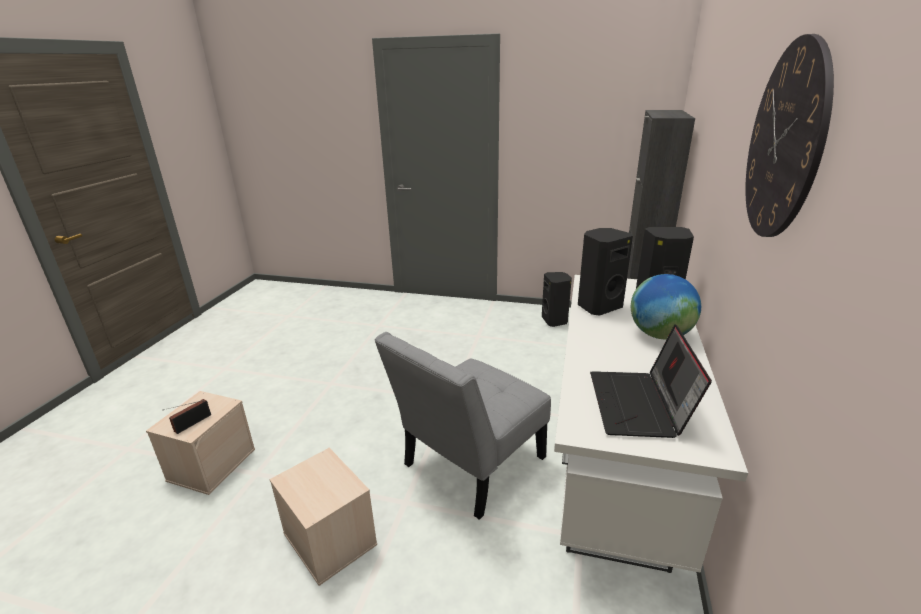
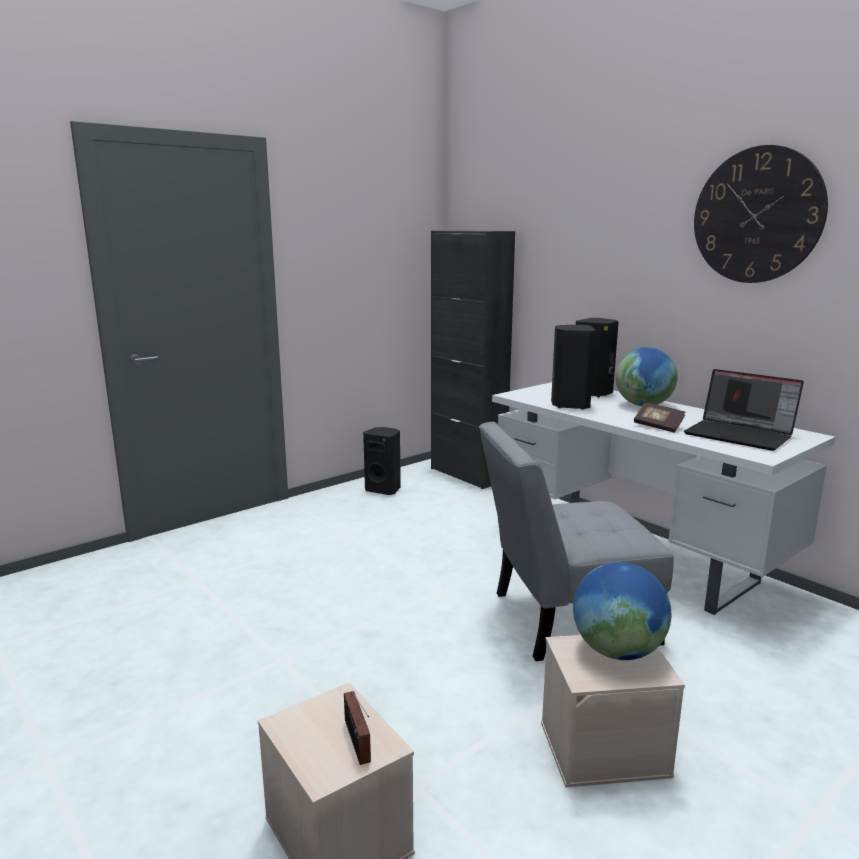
camera: 55 degrees left, 10 degrees down
(329, 484) = (617, 651): none -> globe
(469, 465) = (564, 619): grey chair -> grey chair turned 90 degrees clockwise
(597, 357) = (658, 426): none -> book

